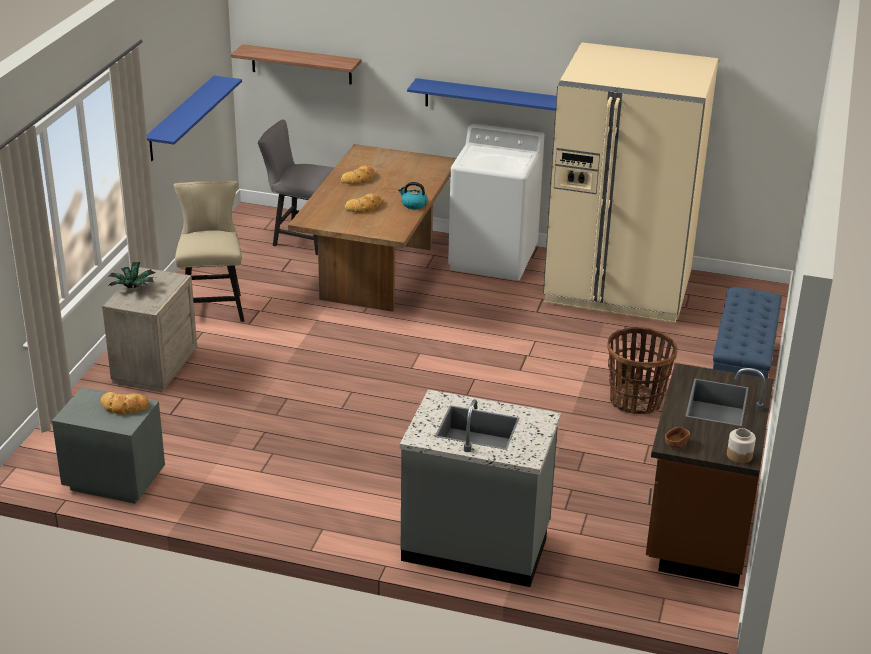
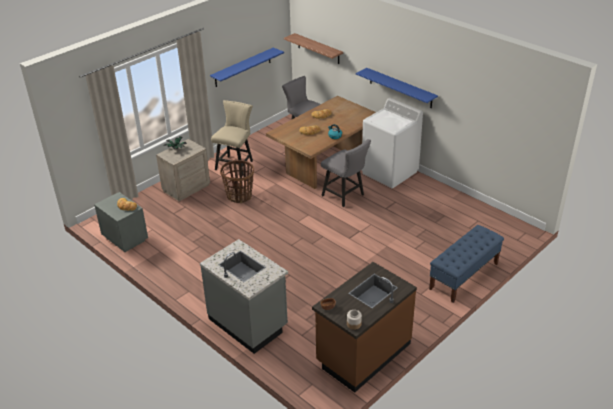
camera: 30 degrees right, 5 degrees up
(454, 310) = (345, 196): none -> grey chair
(618, 287) = (441, 206): beige fridge -> none
(636, 401) = (393, 273): basket -> basket (239, 196)

